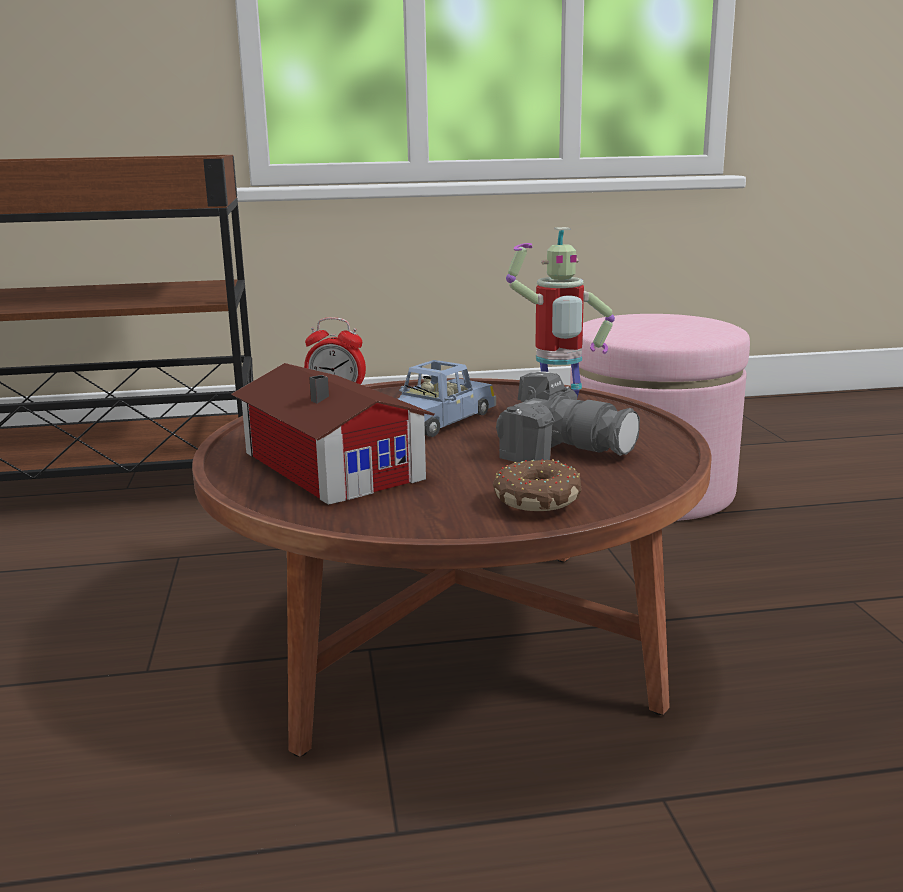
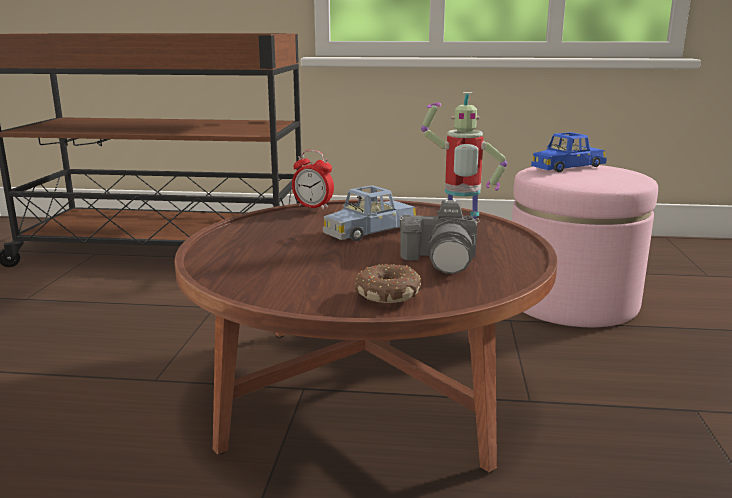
camera: 15 degrees right, 0 degrees up
(333, 463) = (274, 252): toy house -> none
(563, 450) = (442, 260): camera -> camera turned 45 degrees clockwise
(633, 320) = (567, 168): none -> blue toy car

